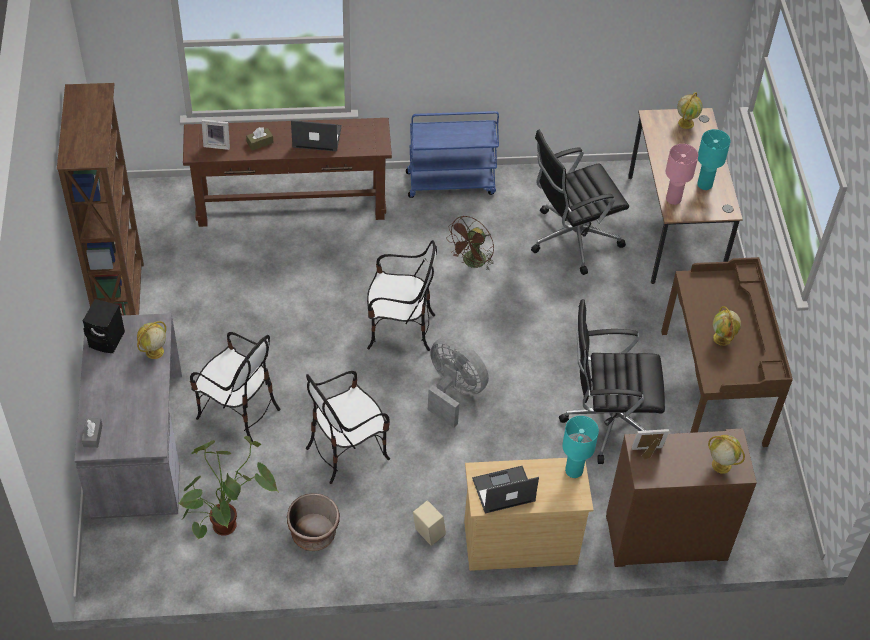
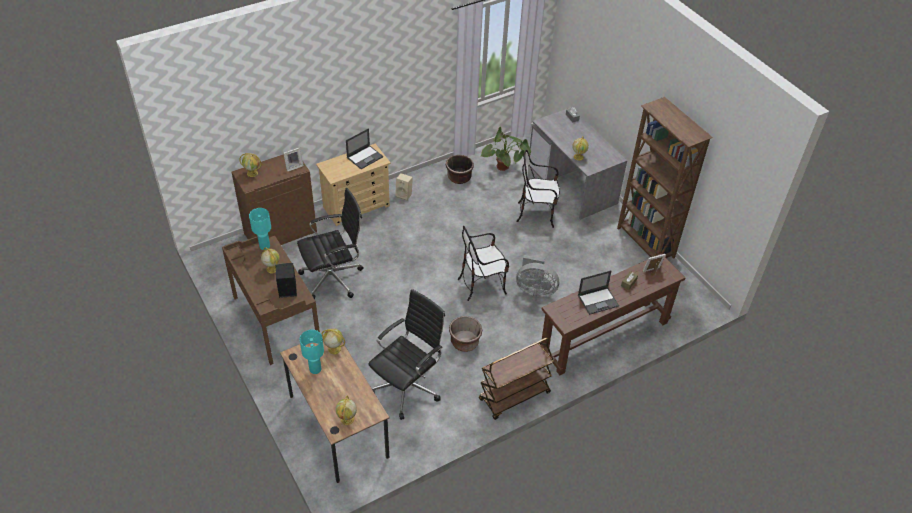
camera: 155 degrees right, 5 degrees down
(108, 340) = (605, 154): black speaker -> black speaker (286, 289)
(347, 450) = (468, 215): chair -> none
(451, 182) = (514, 397): blue cart -> brown cart
(454, 392) = (430, 262): grey fan -> grey fan (535, 289)
(472, 263) = (464, 342): brown fan -> brown planter
(574, 470) = (333, 176): turquoise table lamp -> turquoise table lamp (264, 246)
(674, 199) = (334, 349): pink table lamp -> globe

